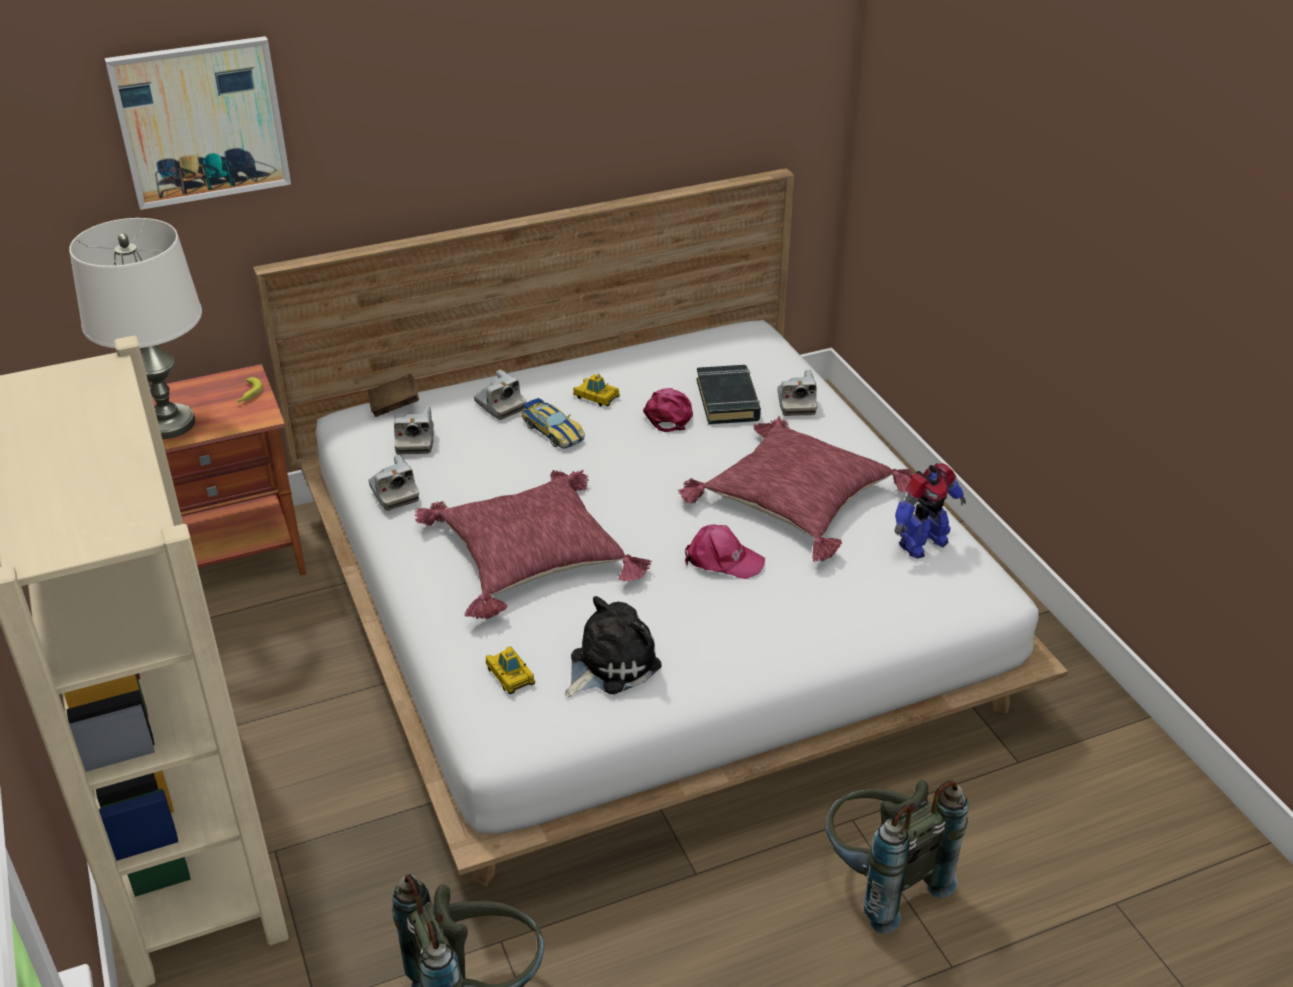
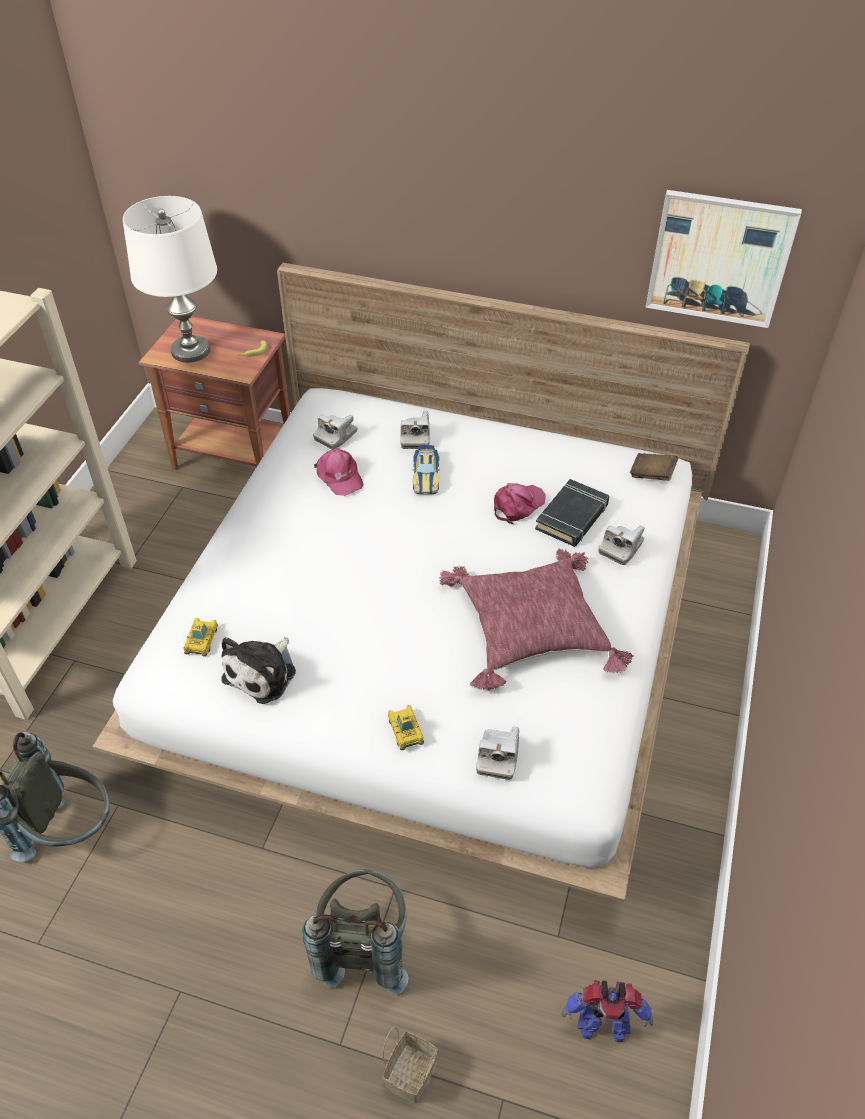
camera: 40 degrees right, 10 degrees up
(201, 122) = (255, 142): picture -> picture (719, 258)
(394, 406) = (353, 403): brown book -> brown book (651, 474)
(394, 493) = (282, 468): camera -> camera (498, 757)
(530, 550) = (311, 558): red pillow -> none
(596, 396) = (484, 464): toy car -> toy car (405, 730)
(610, 664) = (263, 673): plush toy -> plush toy turned 120 degrees clockwise
(722, 560) = (419, 643): pink cap -> pink cap (339, 476)
(921, 544) = (576, 722): toy robot -> toy robot (601, 1024)
(1032, 942) = (411, 1076): none -> basket

